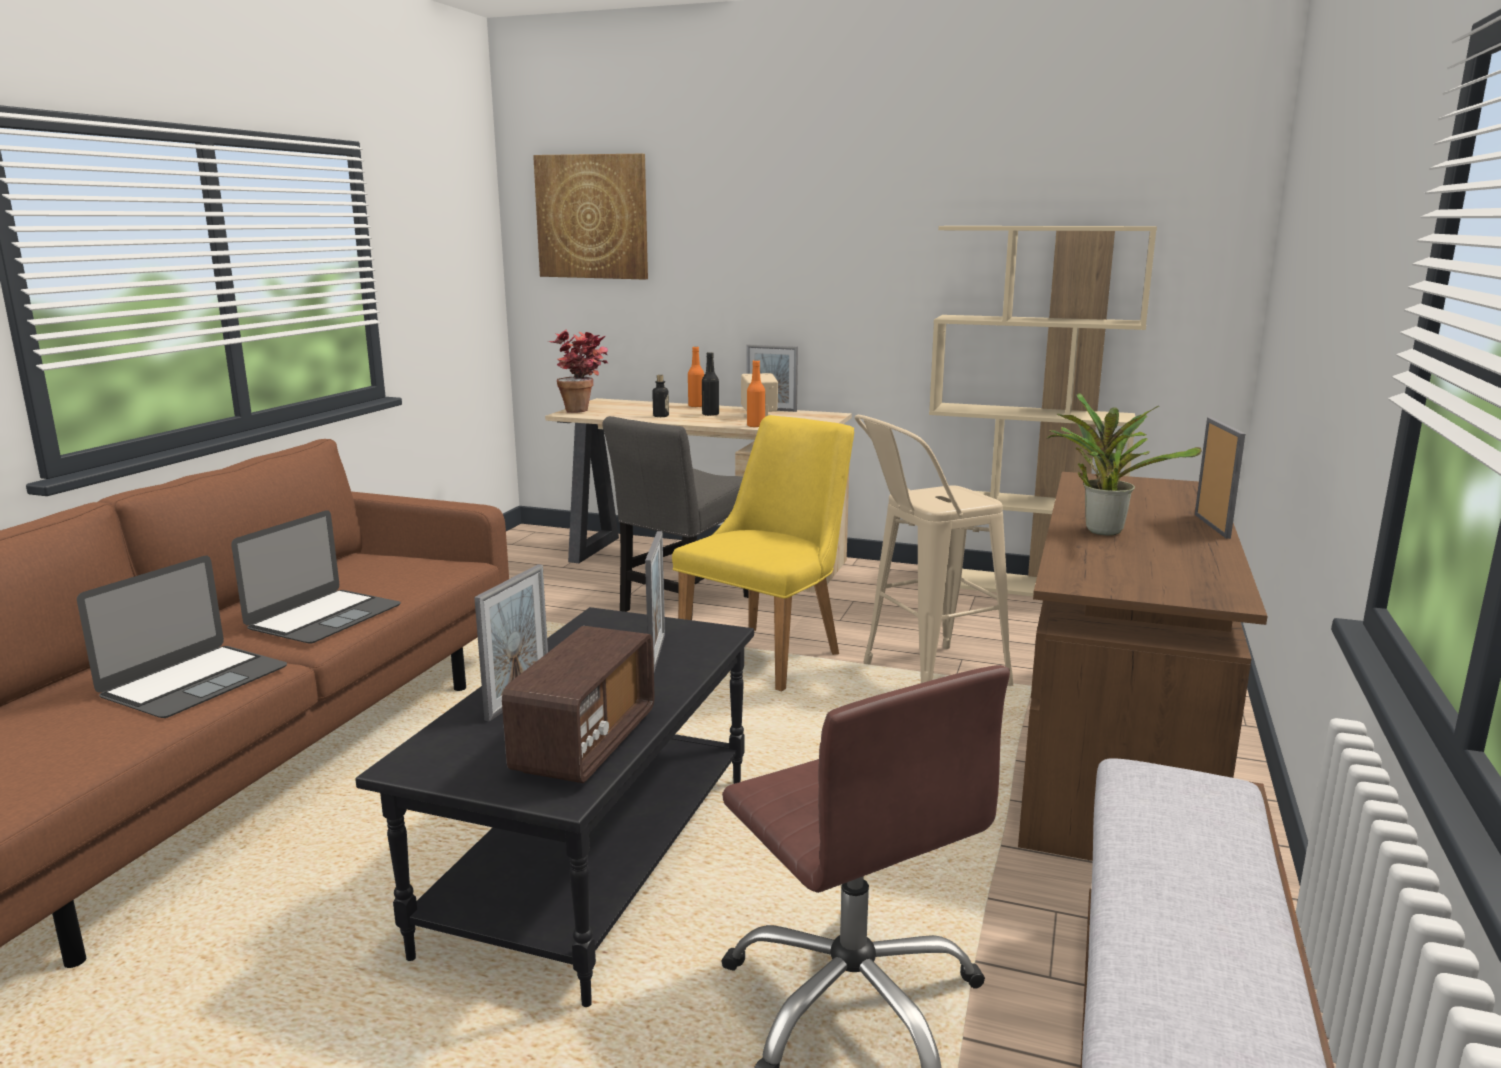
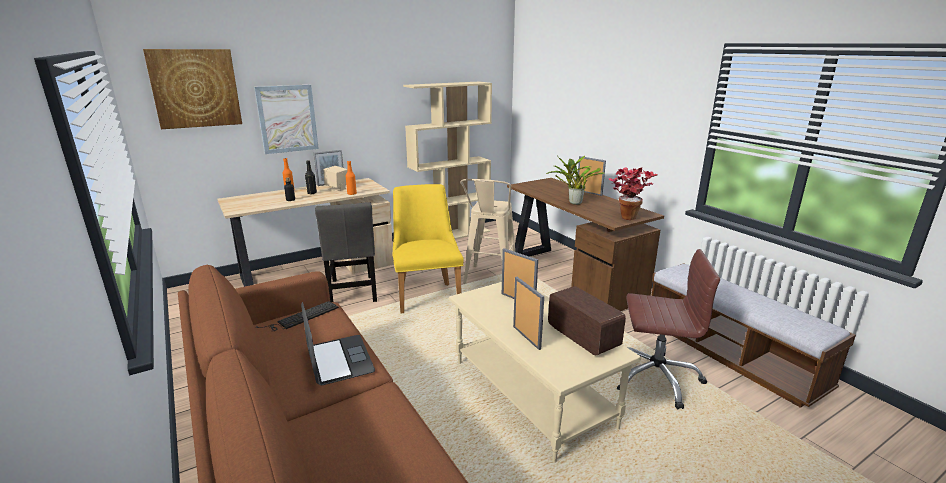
camera: 50 degrees left, 5 degrees up
(194, 681) = (373, 417): laptop -> none
(415, 563) = (301, 317): none -> keyboard
(584, 410) = (237, 207): potted plant -> potted plant (626, 216)
(593, 859) = (529, 393): black coffee table -> beige coffee table
(719, 278) = (287, 119): none -> picture

